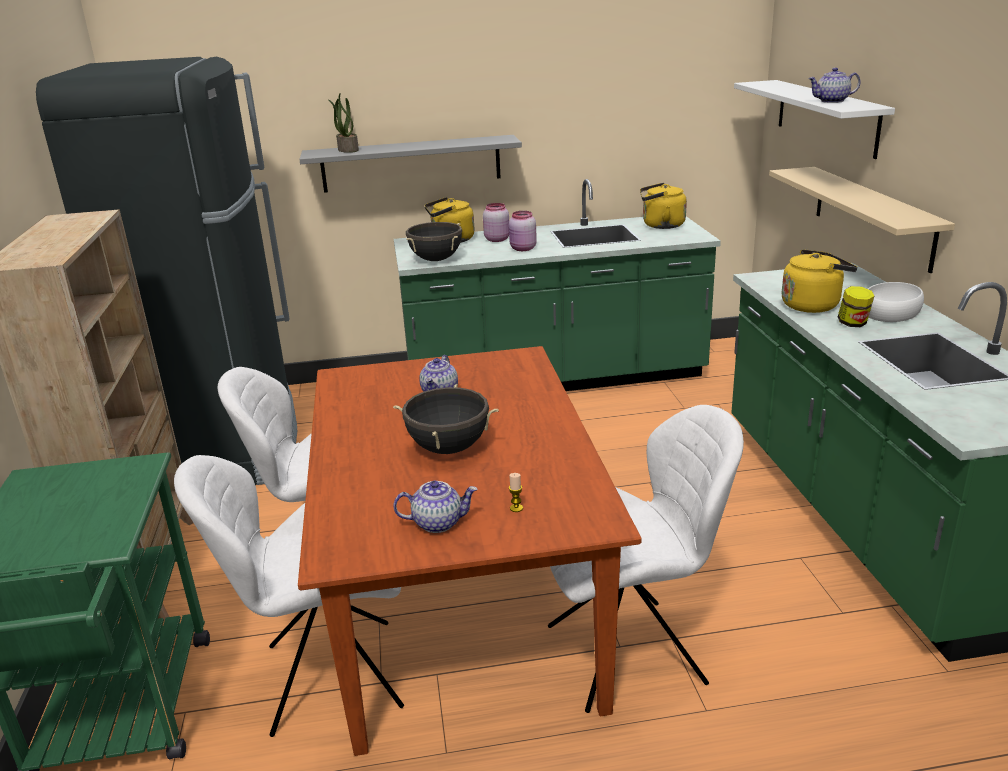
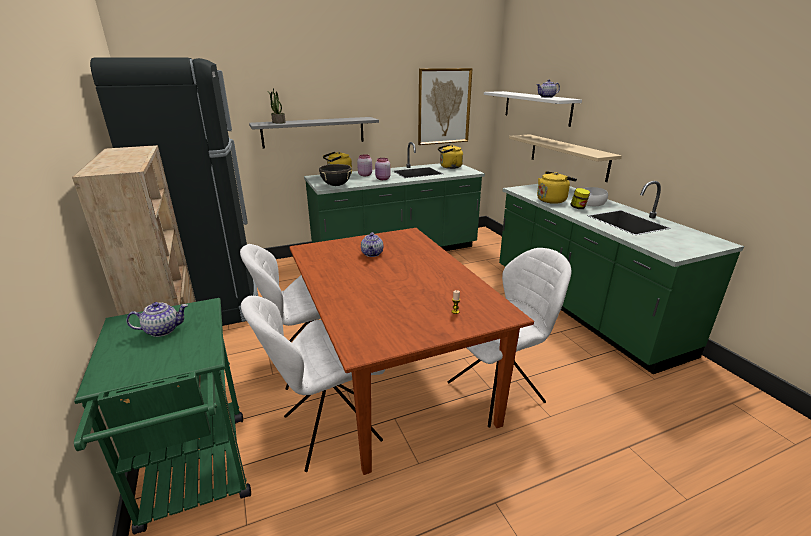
camera: 15 degrees left, 0 degrees up
(438, 522) = (414, 324): teapot -> teapot (163, 330)
(449, 448) = (395, 282): black cooking pot -> none
(656, 112) = (444, 106): none -> picture

